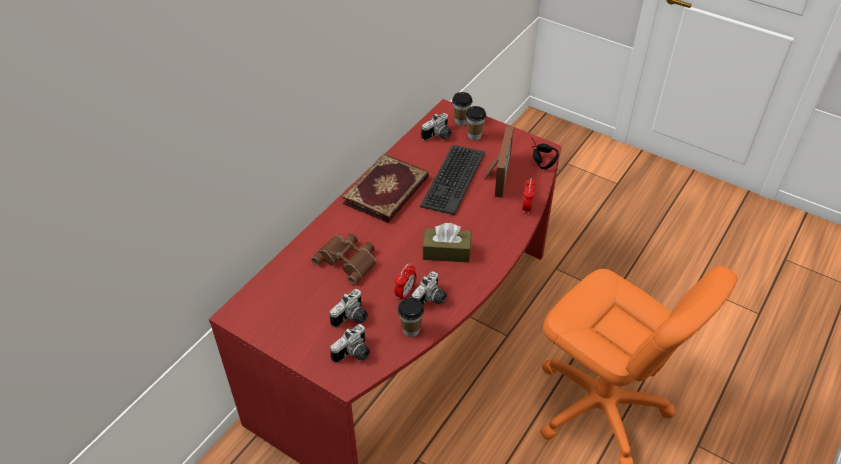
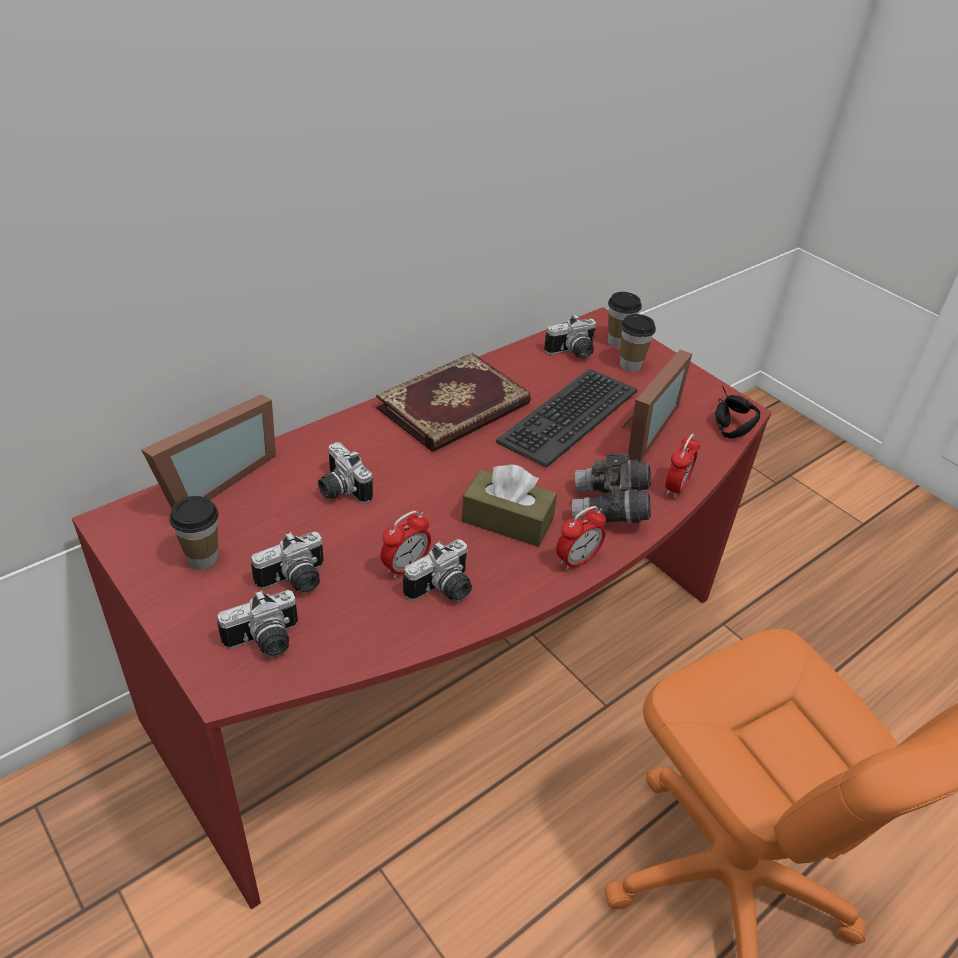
camera: 15 degrees right, 5 degrees down
(274, 274) = (212, 480): none -> picture frame
(348, 260) = (340, 489): brown binoculars -> camera
(411, 330) = (384, 630): cup -> cup (202, 558)
(491, 264) = (577, 560): none -> alarm clock
(497, 230) = (609, 509): none -> grey binoculars

